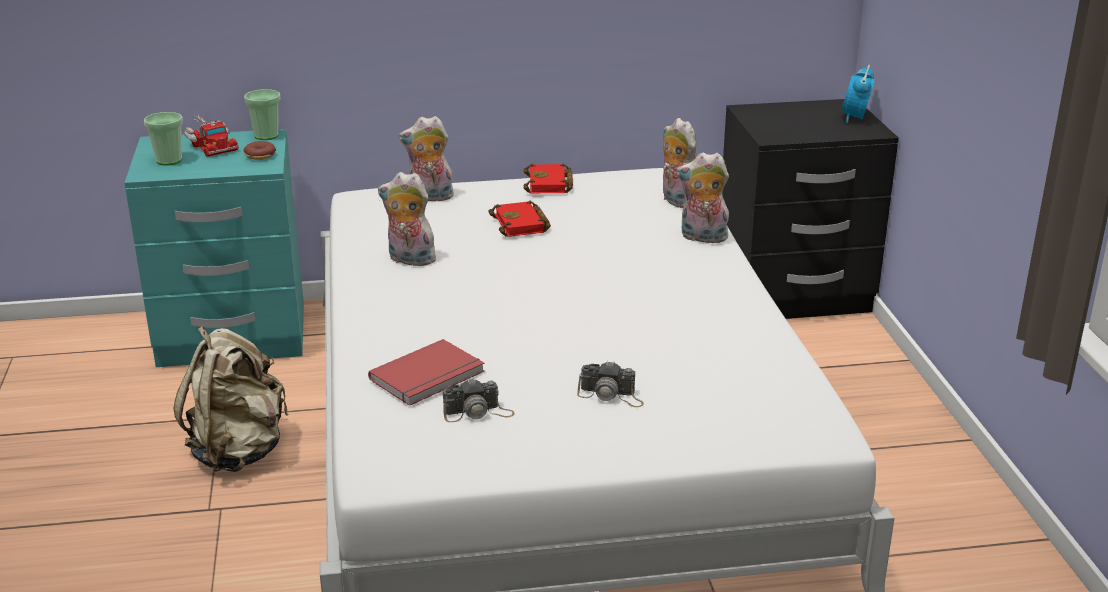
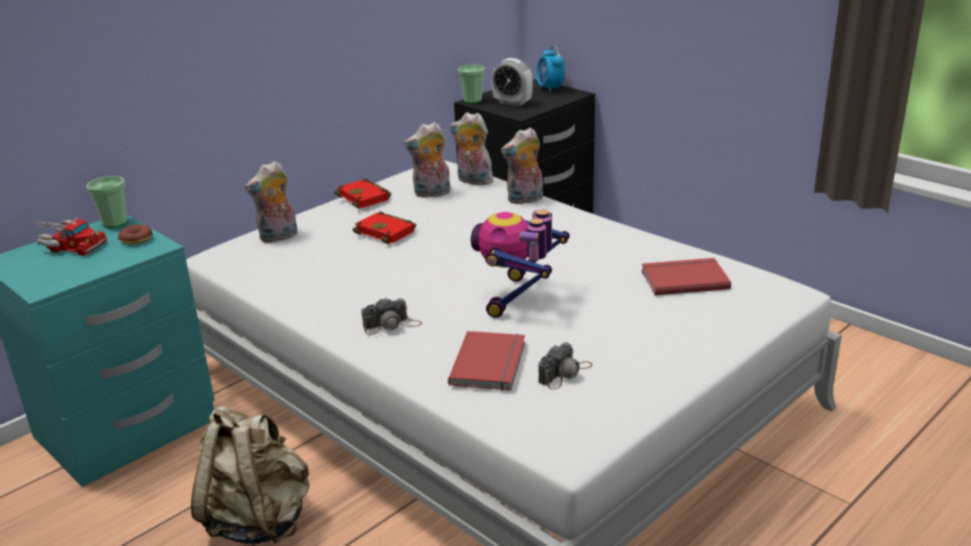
camera: 35 degrees left, 0 degrees up
(169, 160) = (47, 271): cup -> cup (472, 100)
(409, 260) = (335, 287): plush toy -> plush toy (431, 194)
(540, 329) = (519, 298): none -> toy robot
(611, 395) = (633, 322): camera -> camera (392, 325)
(732, 376) = (683, 278): none -> red book
(784, 123) = (512, 103): none -> alarm clock

